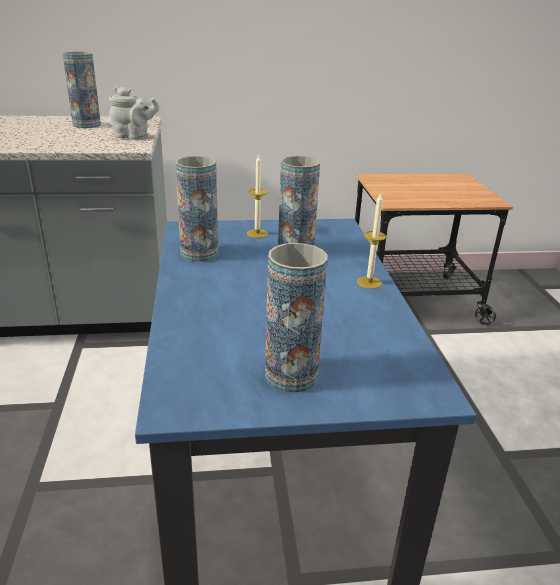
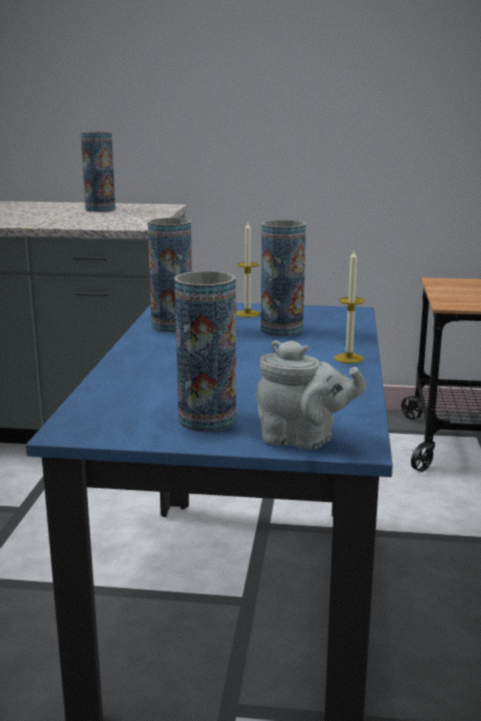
camera: 15 degrees right, 10 degrees down
(134, 137) = (143, 218): grey teapot -> grey teapot (302, 440)

